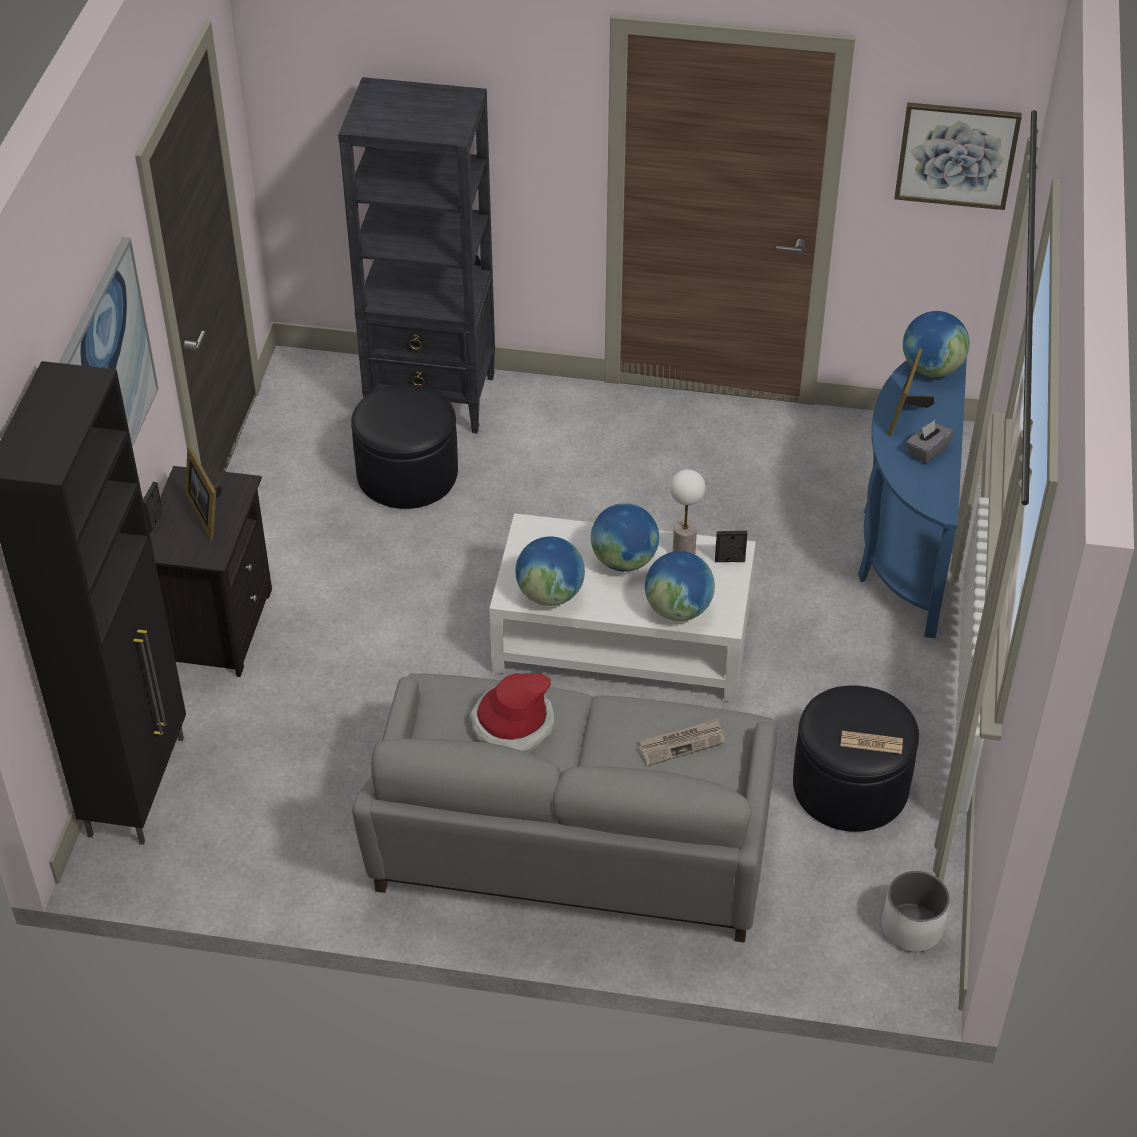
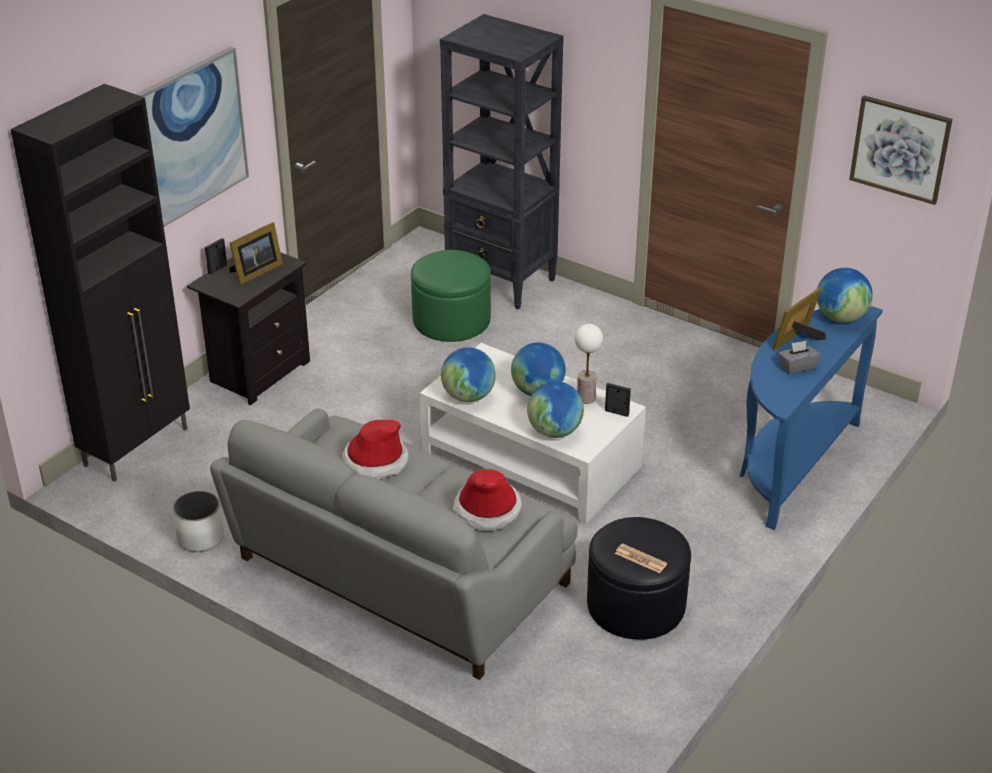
camera: 25 degrees right, 10 degrees down
(207, 512) = (255, 272): picture frame -> picture frame turned 135 degrees counterclockwise
(407, 474) = (451, 320): black ottoman -> green ottoman
(681, 744) = (487, 510): newspaper -> hat
(911, 928) = (616, 715): white planter -> white planter (200, 538)

